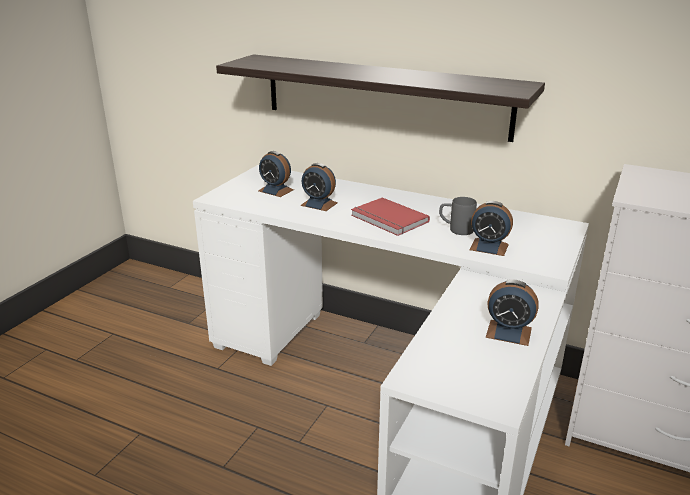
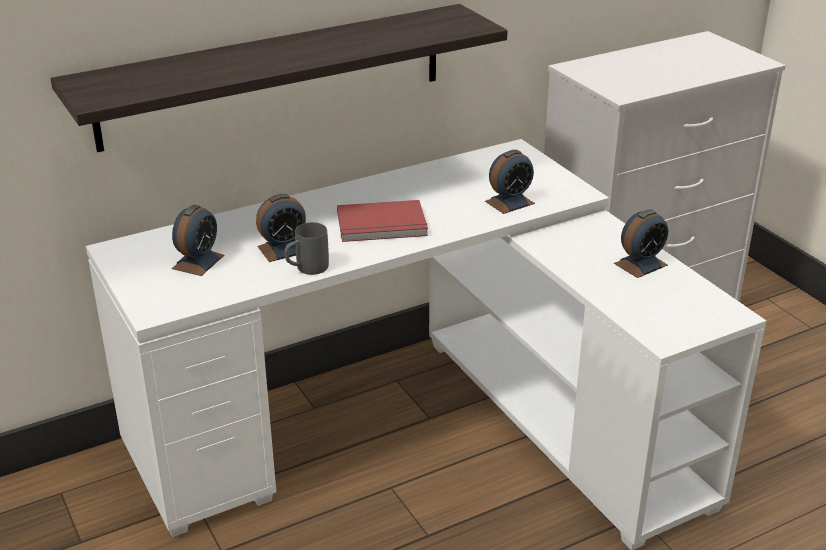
camera: 55 degrees left, 5 degrees up
(276, 190) = (198, 262): alarm clock -> alarm clock turned 45 degrees counterclockwise
(455, 229) = (453, 201): grey mug -> grey mug (306, 269)

